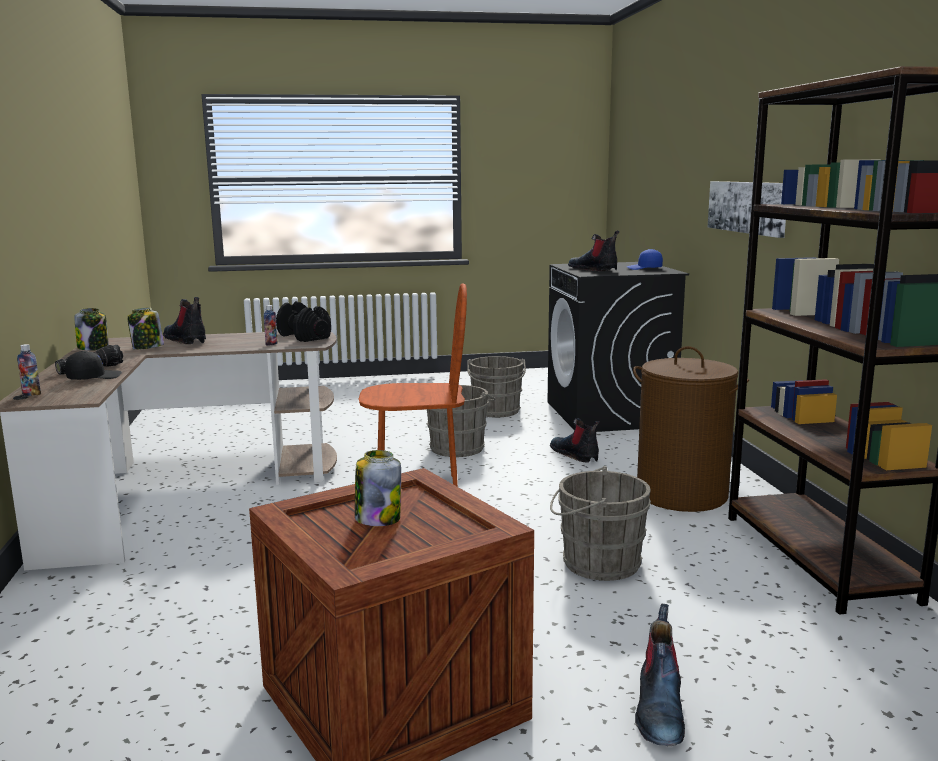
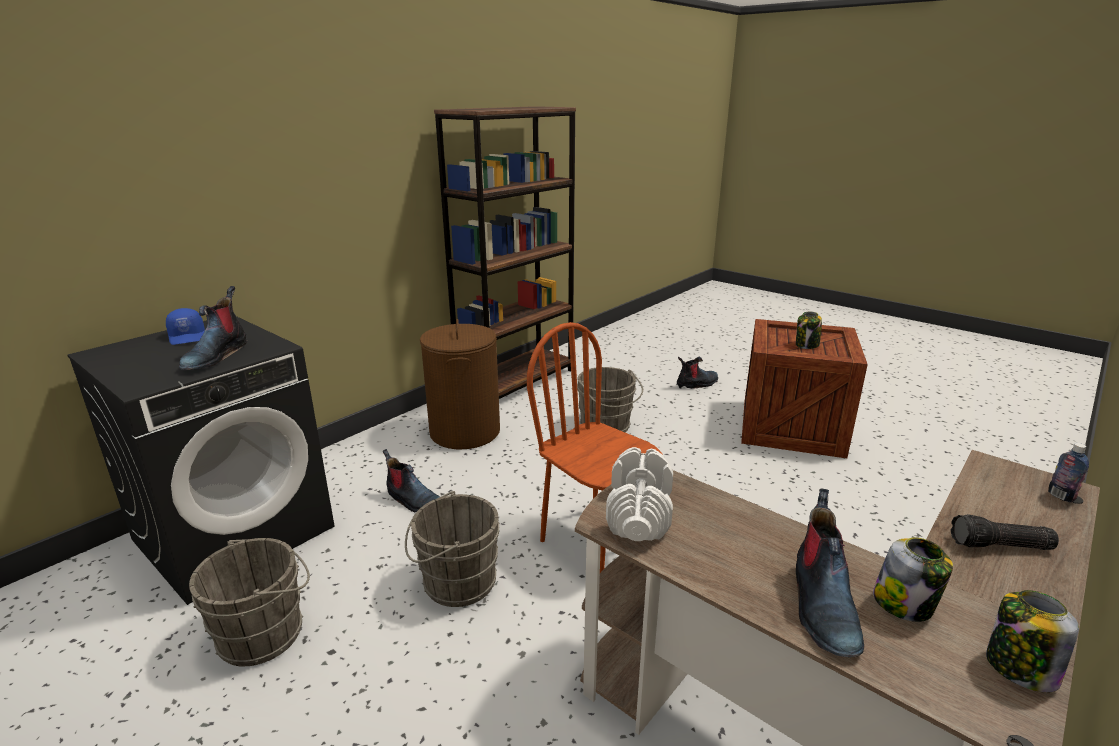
camera: 130 degrees left, 10 degrees up
(94, 377) = (988, 513): black cap -> none
(271, 344) = (707, 508): bottle -> none
(303, 336) = (639, 513): black dumbbell -> white dumbbell
(575, 455) = (413, 501): boot -> boot turned 75 degrees counterclockwise
(747, 207) = (317, 213): picture -> none

